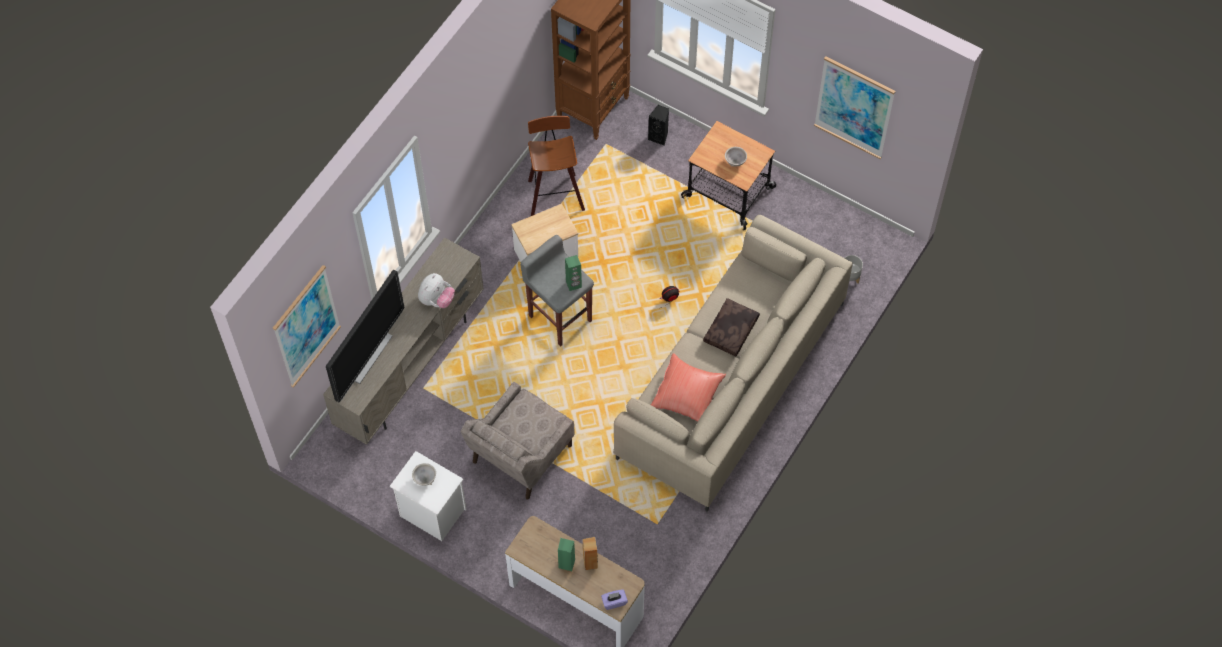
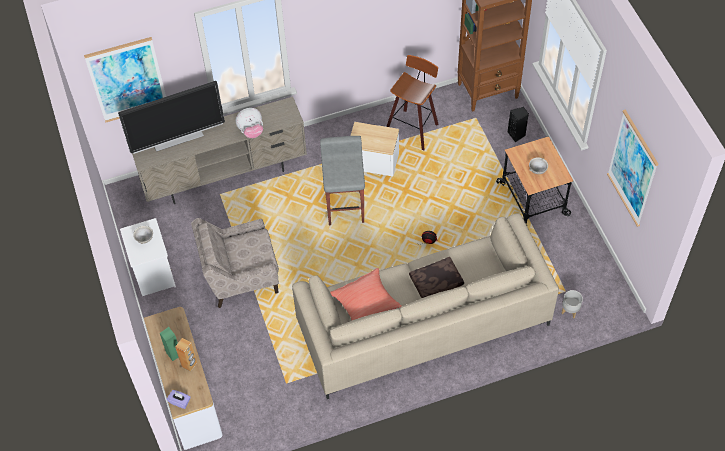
camera: 40 degrees right, 5 degrees down
(573, 284) = (349, 178): green speaker -> none

